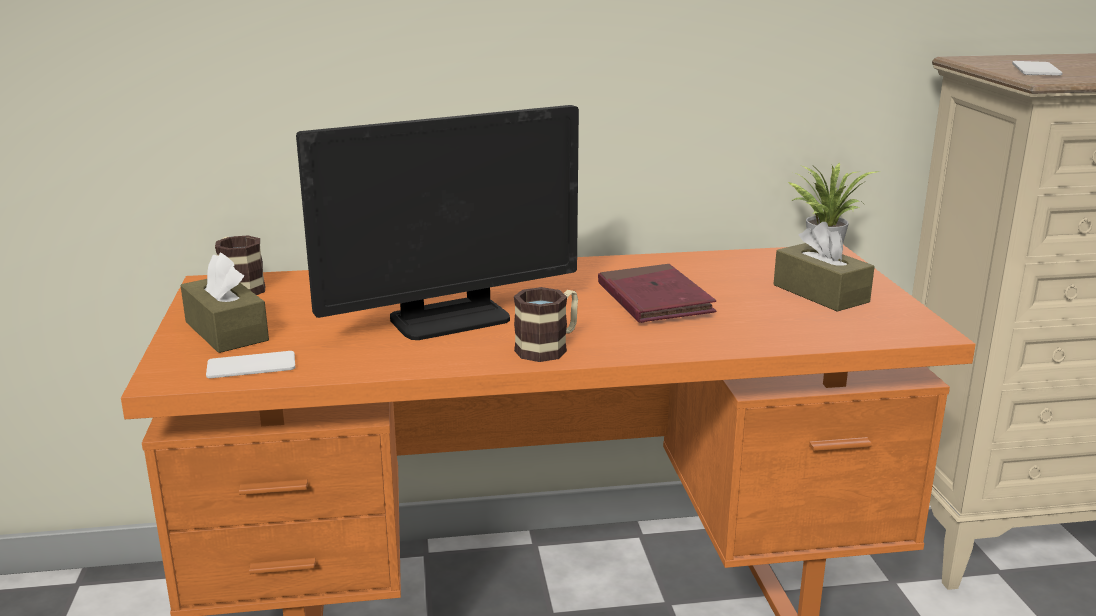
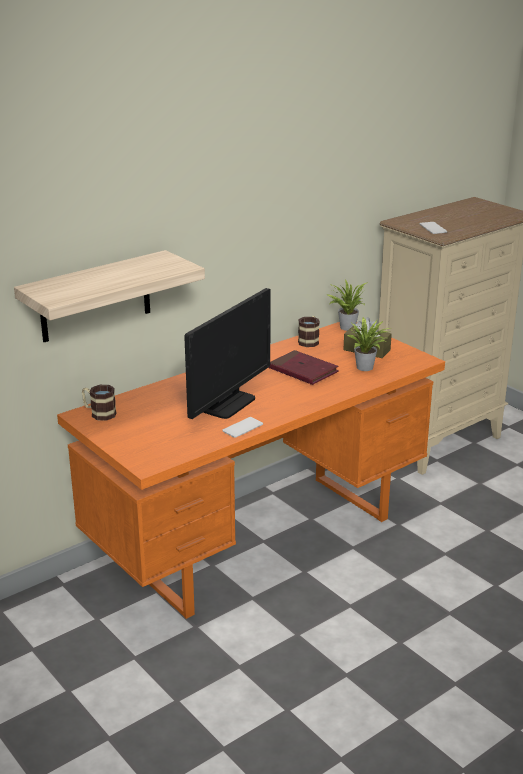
camera: 30 degrees left, 5 degrees up
(226, 331) = (134, 437): brown tissue box -> none
(251, 366) = (175, 450): phone -> phone (242, 428)
(272, 79) = (95, 297): none -> shelf
(549, 347) = (288, 406): mug -> mug (309, 341)
(786, 320) = (367, 368): none -> potted plant

